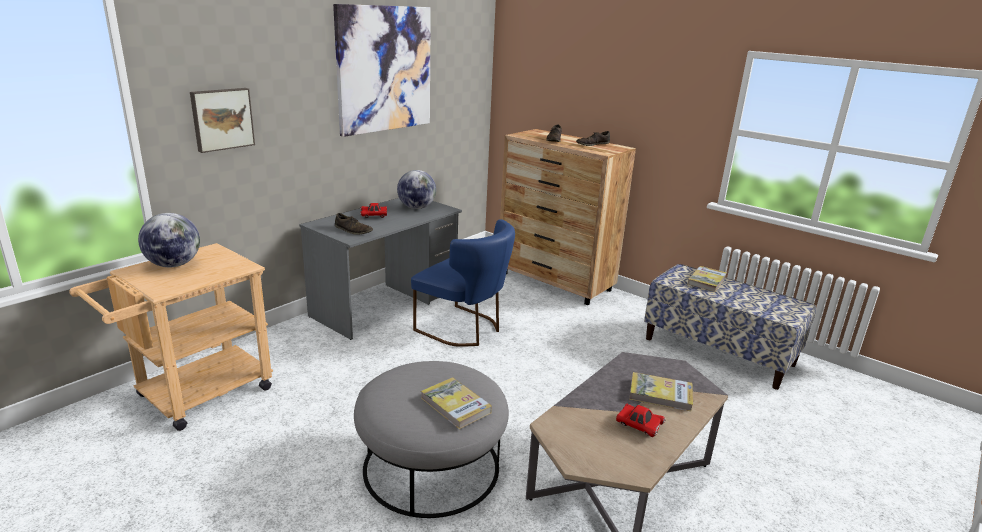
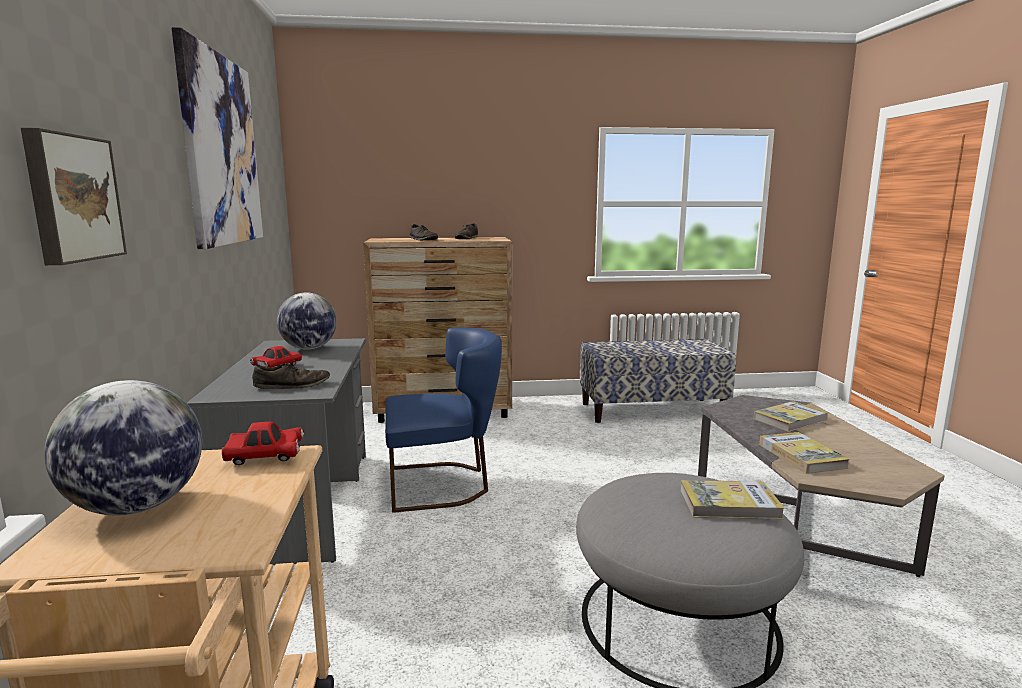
camera: 45 degrees left, 10 degrees down
(639, 426) = (838, 444): red toy car -> red toy car (265, 457)
(706, 281) = (626, 346): book -> book (801, 456)

